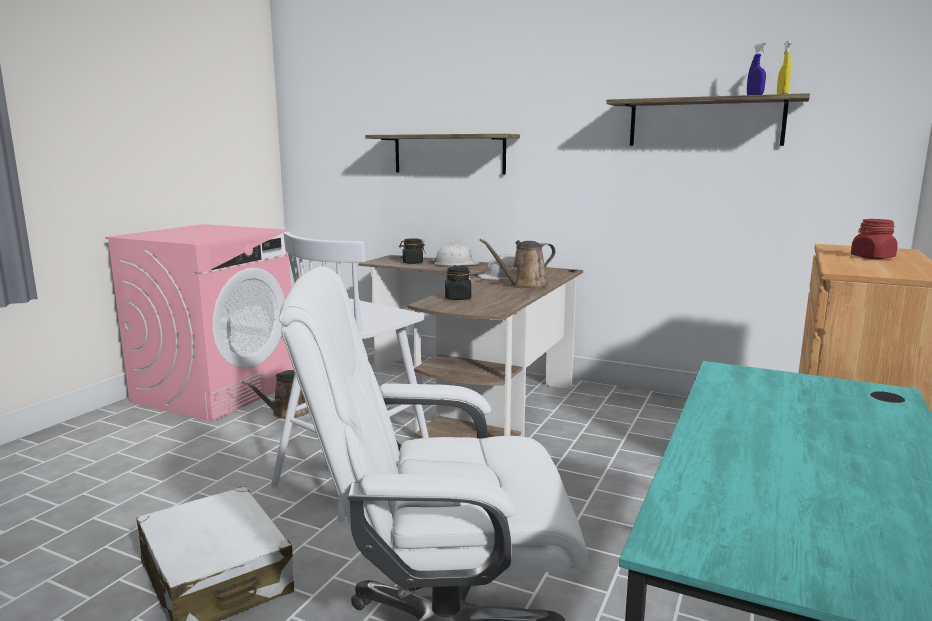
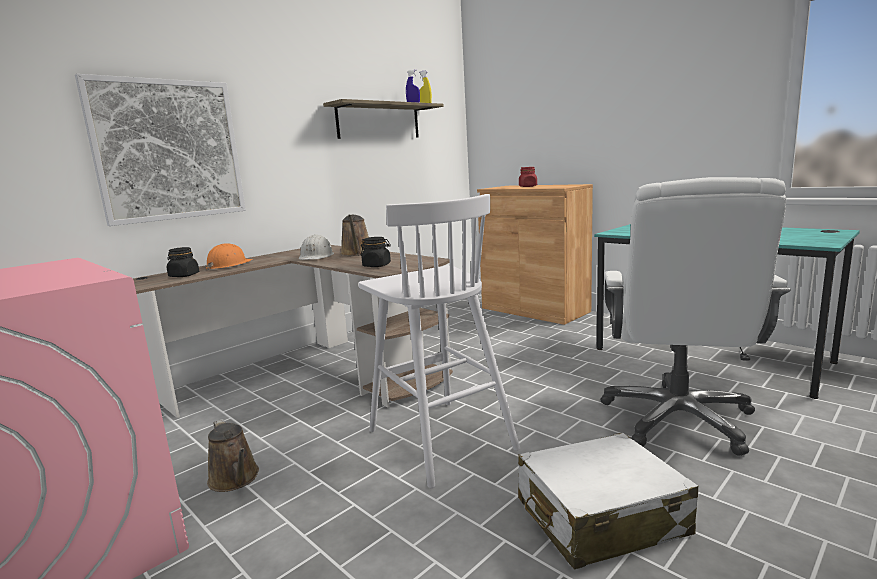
camera: 70 degrees left, 0 degrees up
(449, 154) = (169, 150): shelf -> picture
(456, 264) = (228, 265): white hard hat -> orange hard hat

